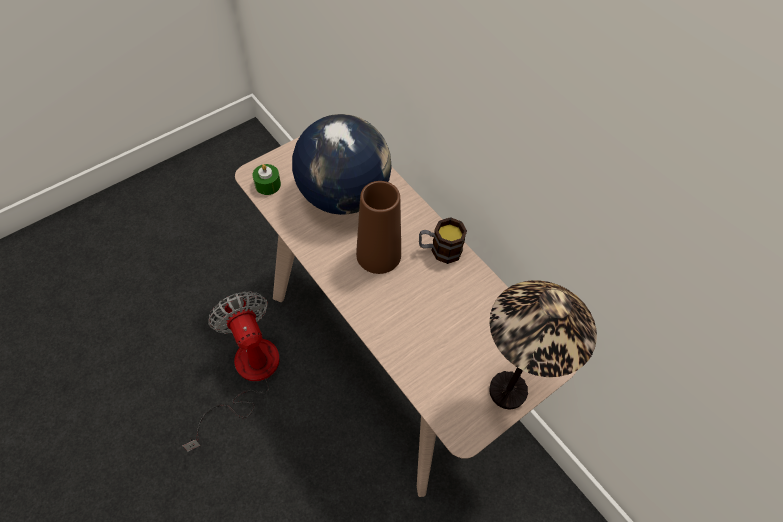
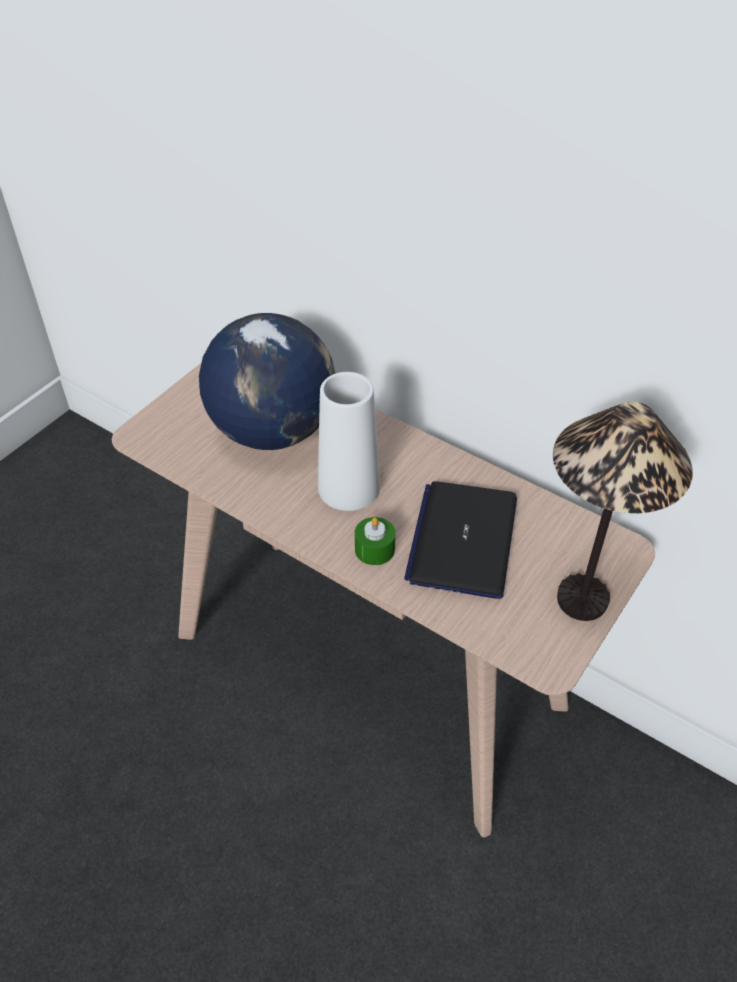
camera: 15 degrees left, 10 degrees down
(247, 375) = (178, 751): fan -> none
(268, 185) = (163, 443): green candle -> green candle (374, 549)
(378, 254) = (349, 487): brown vase -> white vase
(439, 250) = (426, 462): mug -> none
(441, 318) = (463, 540): none -> laptop

